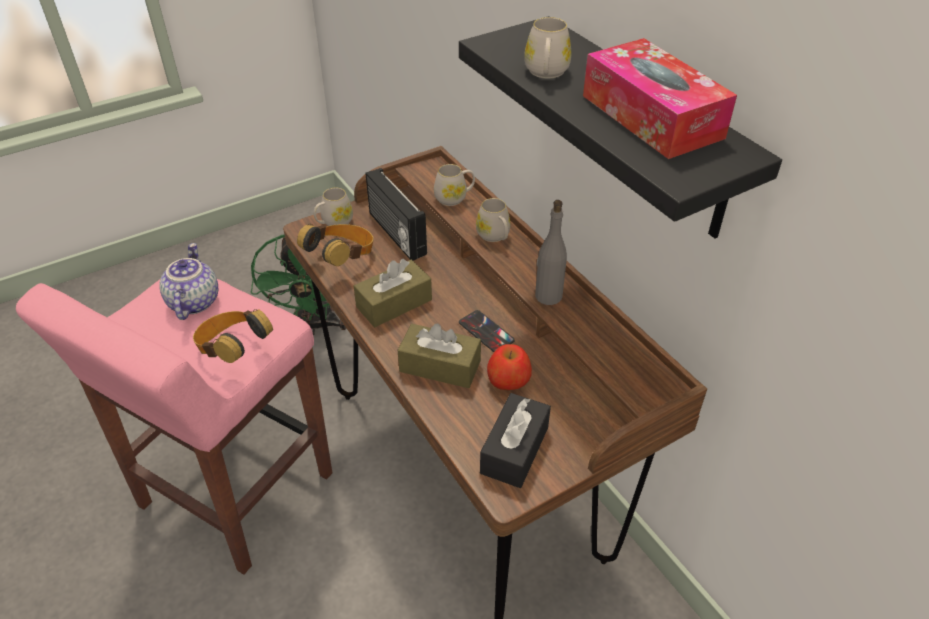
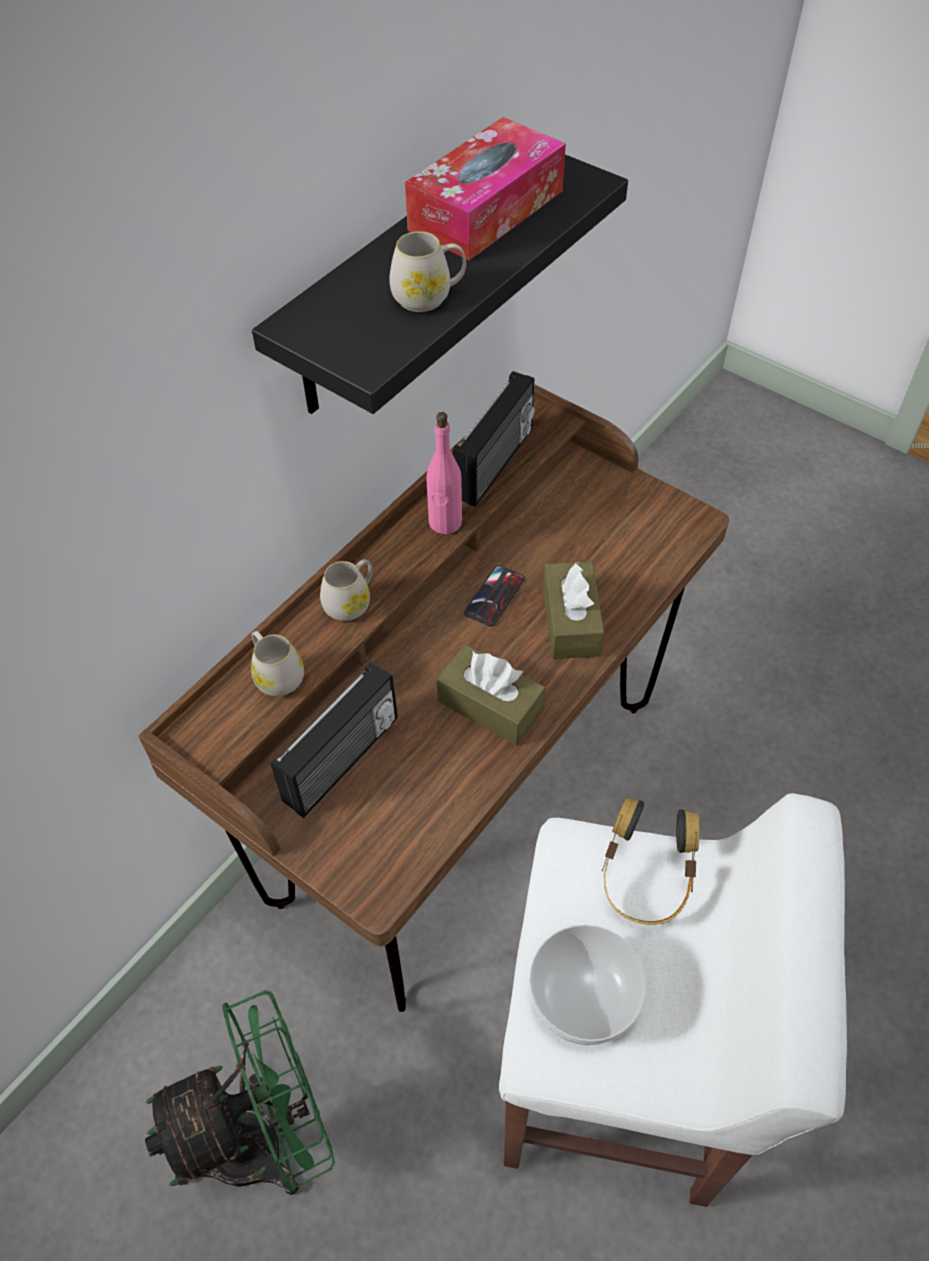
camera: 110 degrees left, 10 degrees up
(193, 302) = (585, 999): teapot -> bowl
(234, 492) = (620, 1076): pink stool -> white stool
(334, 222) = (344, 859): white mug -> none
(342, 258) = (426, 807): headphones -> none
(508, 380) = (558, 556): apple -> none
(514, 450) = (645, 527): black tissue box -> none
(548, 296) = (445, 522): grey bottle -> pink bottle
(602, 341) = (496, 464): none -> radio

